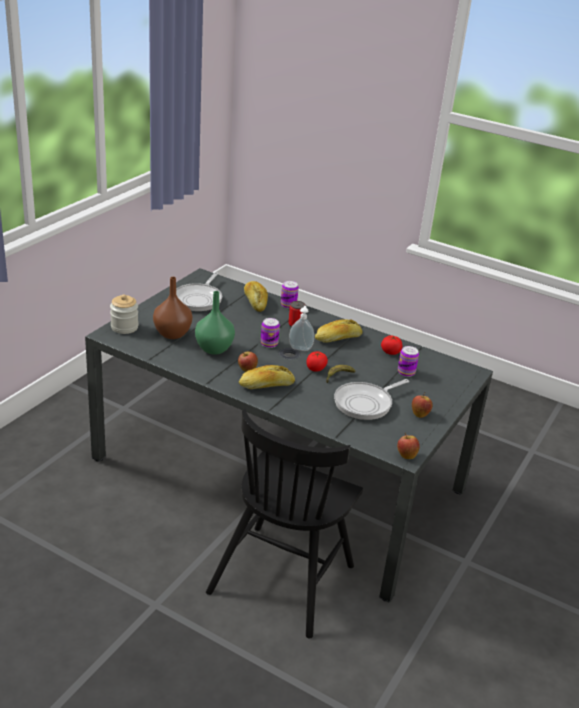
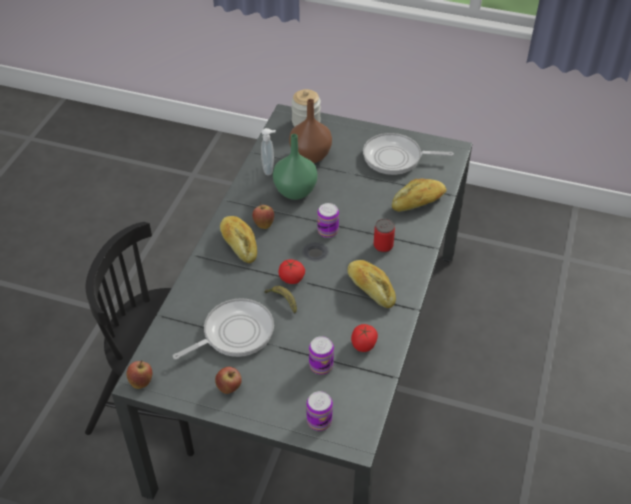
camera: 80 degrees right, 15 degrees up
(288, 305) = (429, 231): can -> can (319, 421)
(300, 348) = (330, 258): soap dispenser -> soap dispenser (269, 169)
(366, 403) = (234, 333): frying pan -> frying pan turned 105 degrees clockwise

